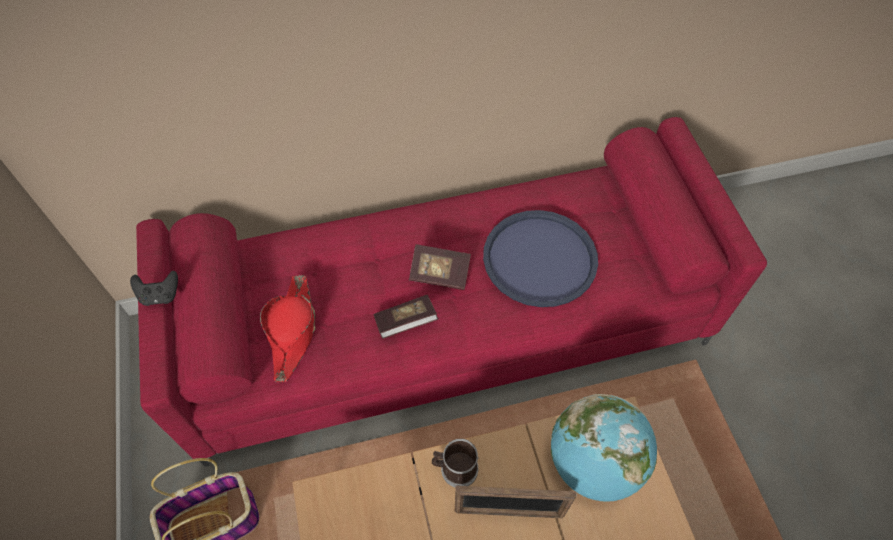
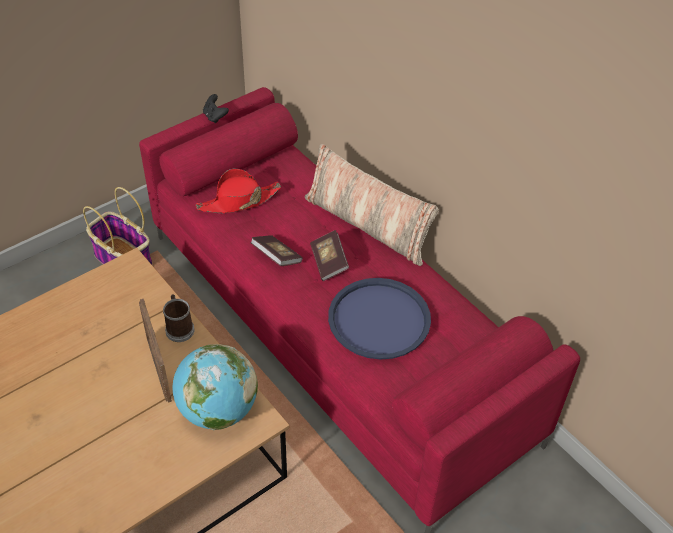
camera: 65 degrees right, 10 degrees down
(401, 219) = (367, 225): none -> pillow

